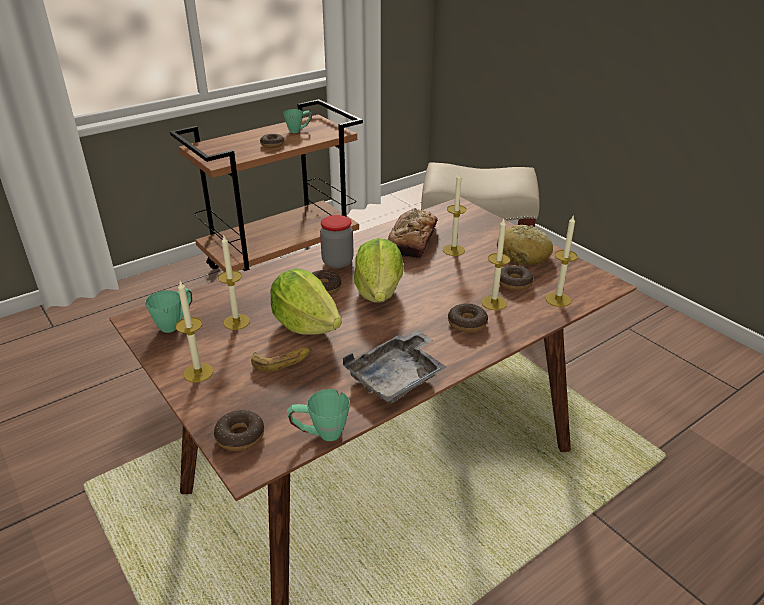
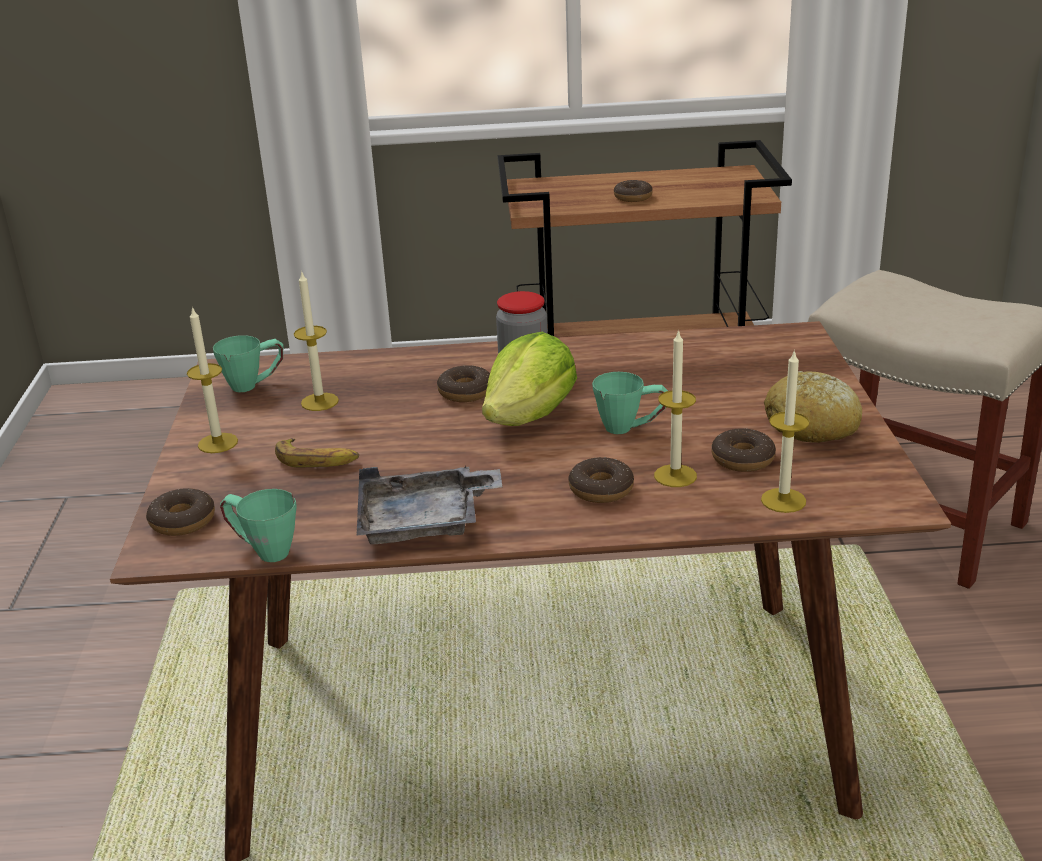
camera: 35 degrees right, 5 degrees down
(299, 130) = (695, 183): green mug -> green mug (630, 428)
(306, 324) = (393, 428): lettuce -> none
(412, 240) = (662, 364): bread -> none
(453, 250) = (708, 391): candle -> none

